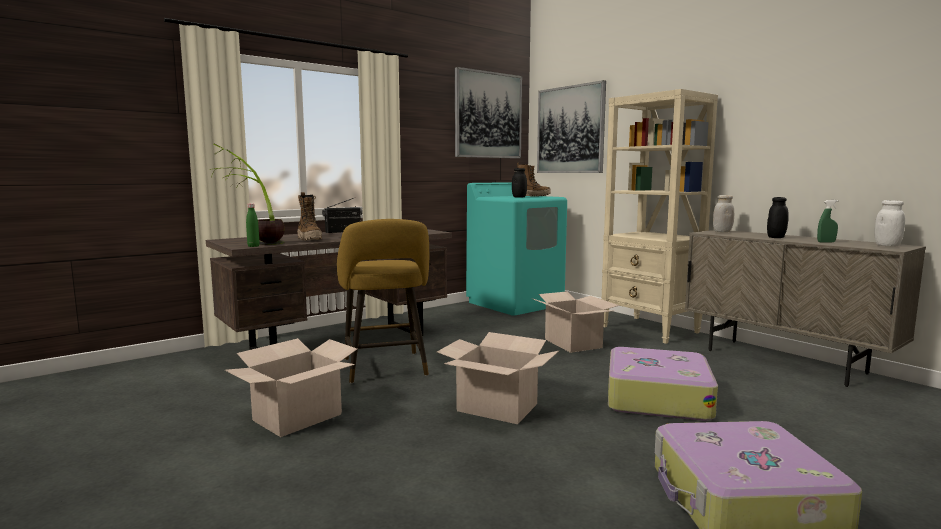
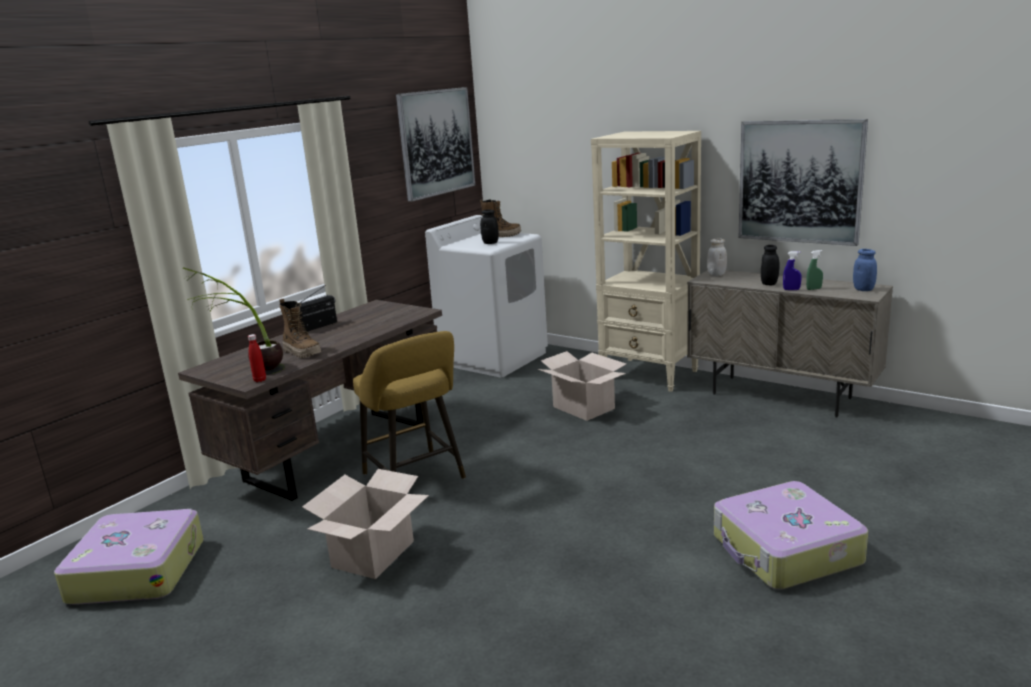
camera: 15 degrees left, 10 degrees up
(253, 246) = (260, 380): green bottle -> red bottle
(497, 407) = (555, 502): cardboard box -> none
(515, 303) = (494, 358): turquoise washing machine -> white washing machine
(570, 130) = (534, 153): picture -> picture (800, 181)
(656, 397) = (687, 461): suitcase -> suitcase (137, 570)
(799, 241) = (791, 289): none -> blue spray bottle
(887, 245) = (863, 289): white jar -> blue jar

